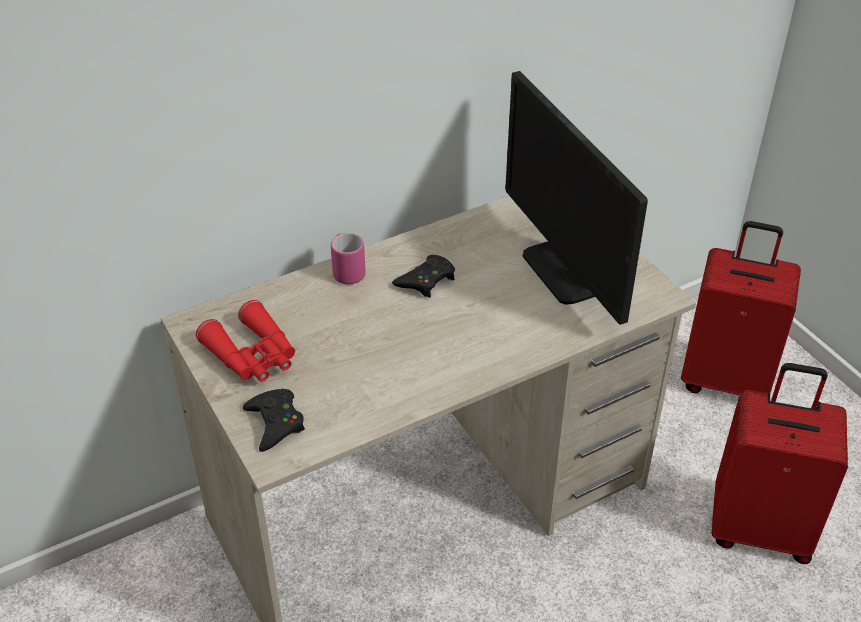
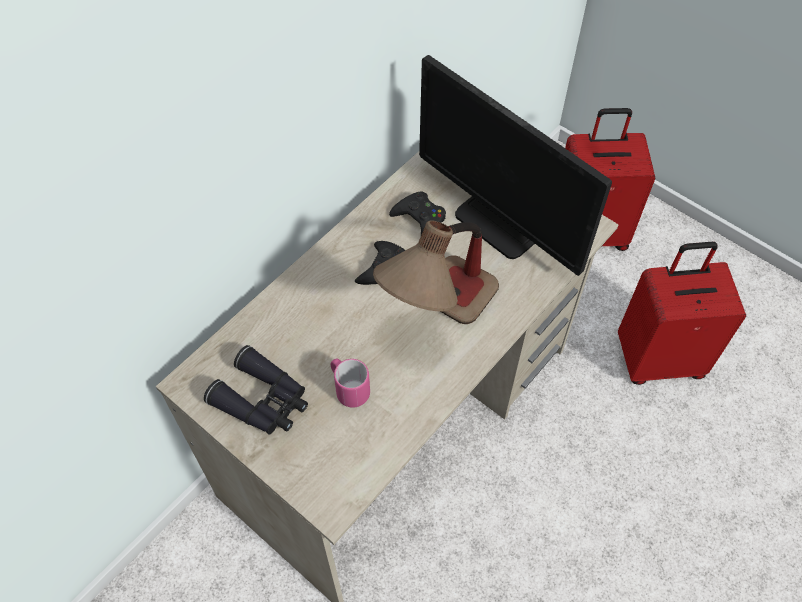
camera: 20 degrees left, 15 degrees up
(253, 355) = (263, 401): red binoculars -> black binoculars
(275, 423) = (317, 468): black game controller -> black game controller (420, 219)
(347, 271) = (308, 280): pink mug -> pink mug (349, 389)
(460, 334) = (438, 319): none -> table lamp

